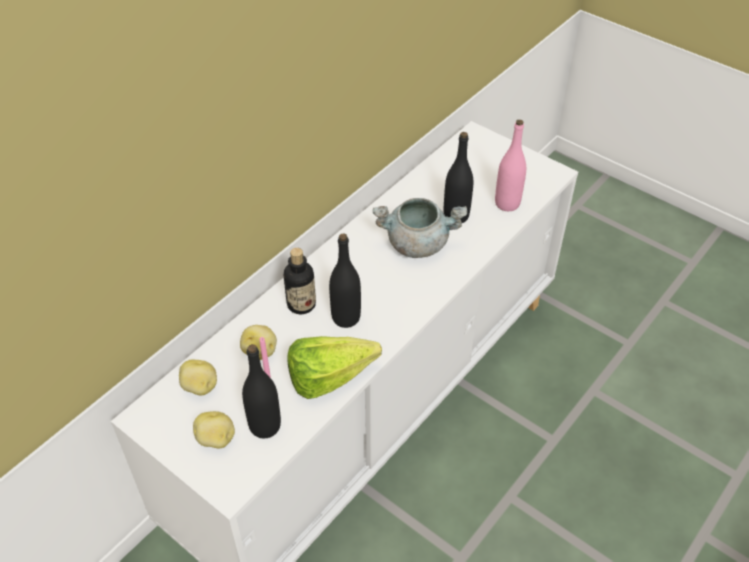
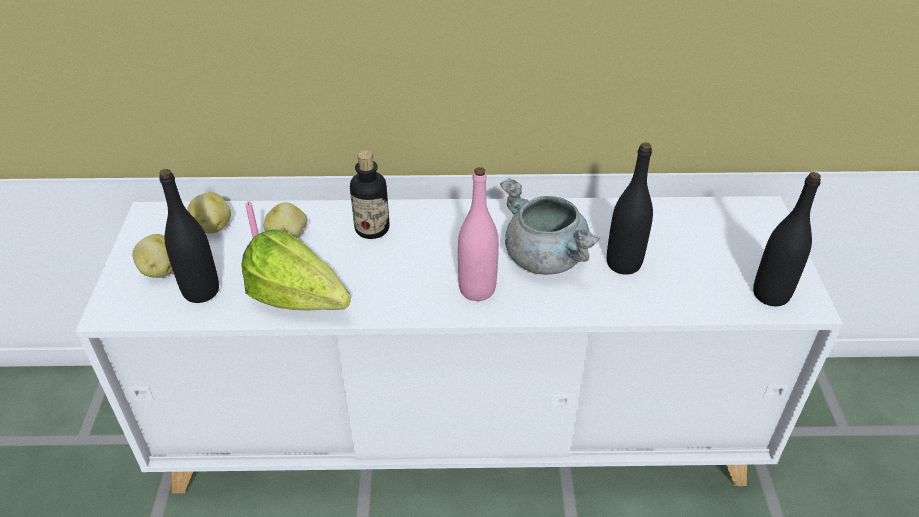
camera: 50 degrees right, 5 degrees down
(346, 318) = (387, 266): black bottle -> black bottle (771, 294)
(507, 203) = (698, 292): pink bottle -> pink bottle (477, 289)

